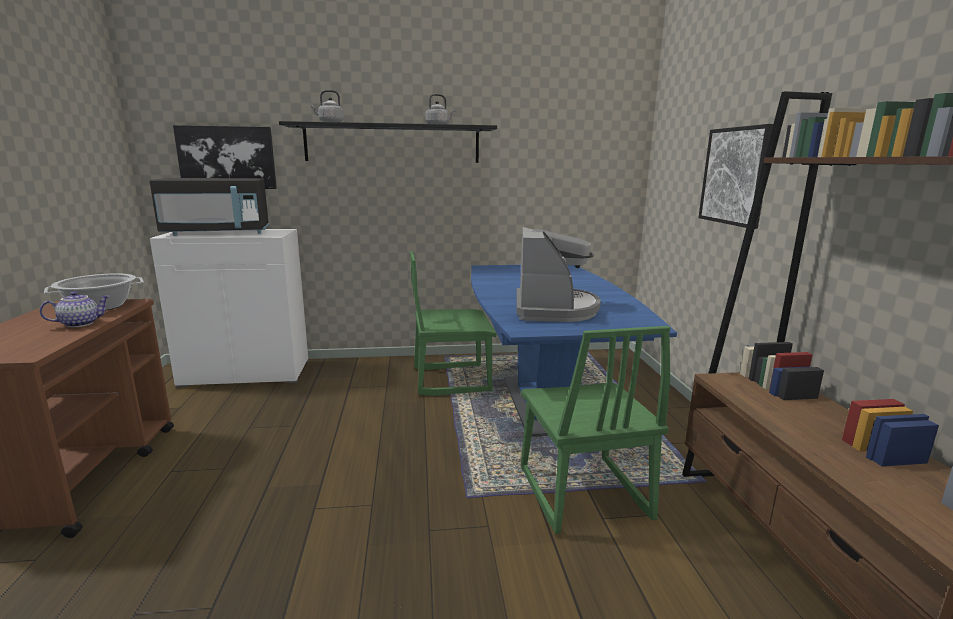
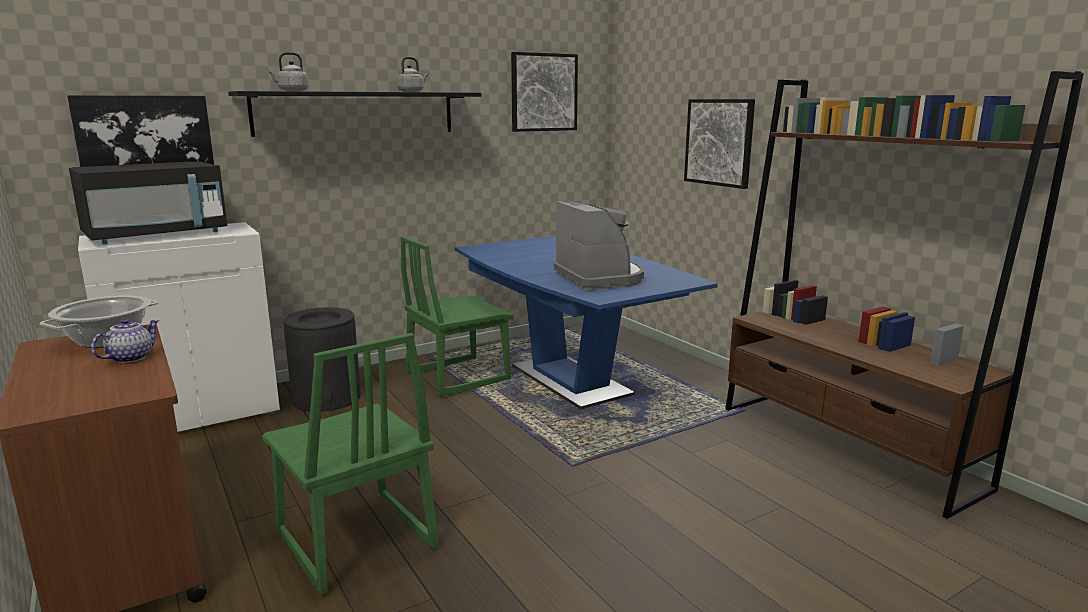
camera: 25 degrees left, 0 degrees up
(339, 378) = (327, 398): none -> black trash can
(575, 128) = (543, 92): none -> picture
(581, 494) = (662, 440): green chair -> green chair (354, 541)

